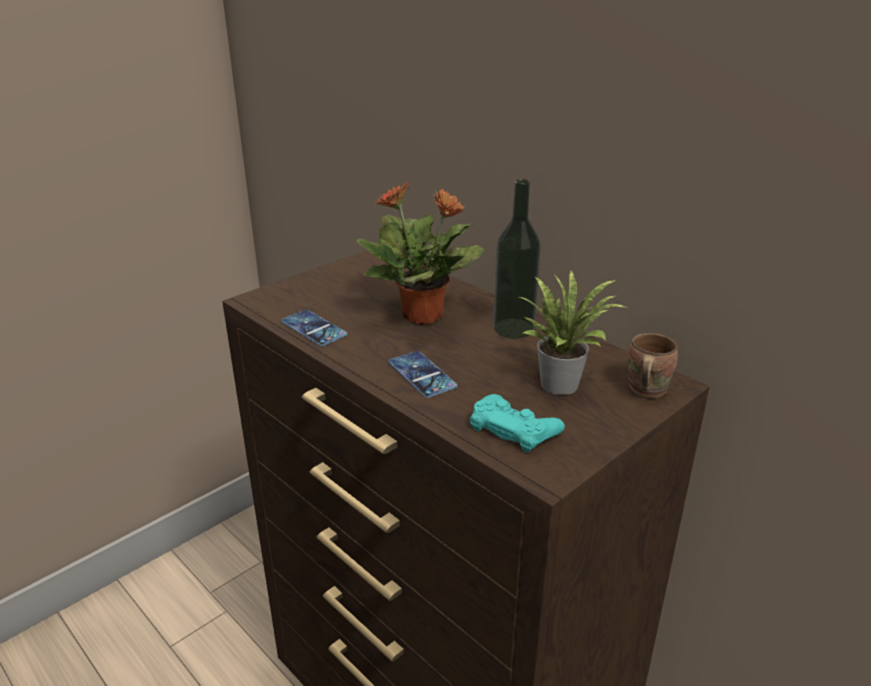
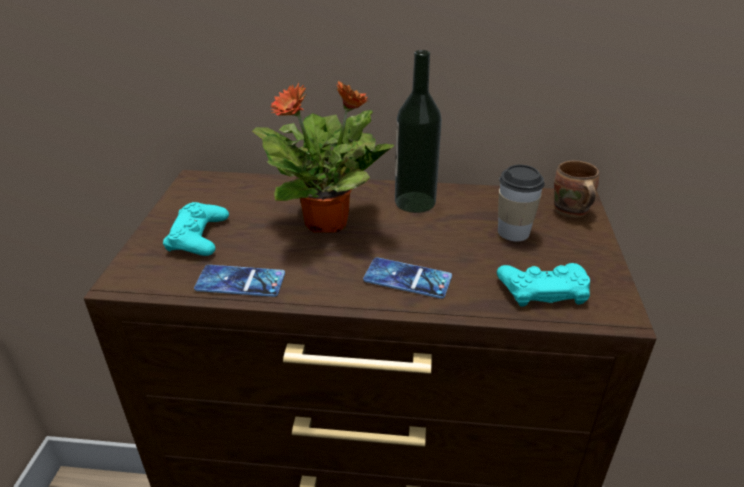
camera: 40 degrees left, 5 degrees up
(328, 291) = (198, 236): none -> turquoise game controller
(561, 382) = (513, 232): potted plant -> cup

